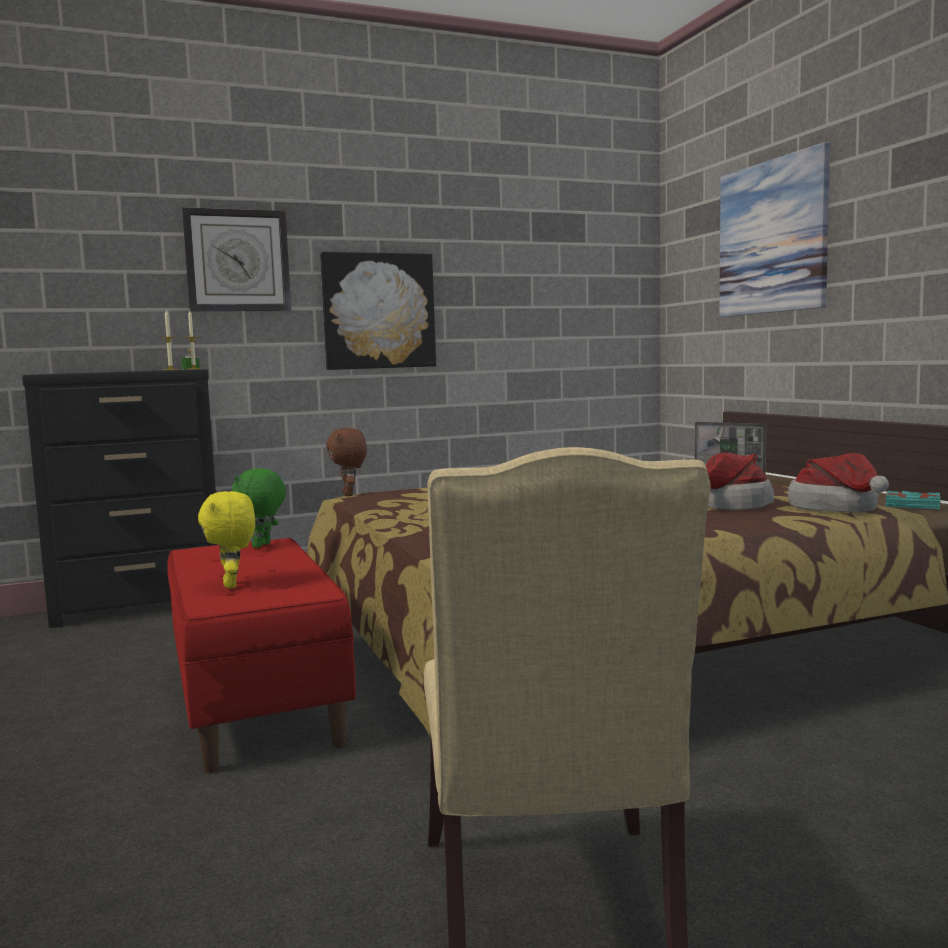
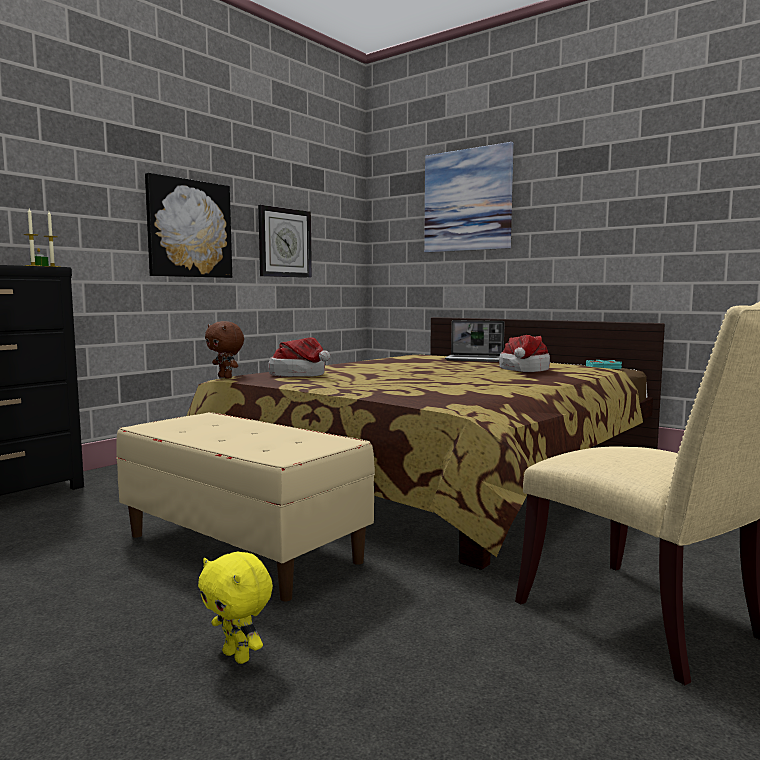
camera: 30 degrees left, 0 degrees up
(232, 585) = (257, 443): yellow plush toy -> yellow plush toy (238, 656)
(237, 261) = (75, 171): wall clock -> wall clock (284, 243)
(257, 702) = (243, 548): red bench -> beige bench
(262, 546) = (203, 418): green plush toy -> none
(838, 508) = (584, 369): hat -> hat (301, 375)

